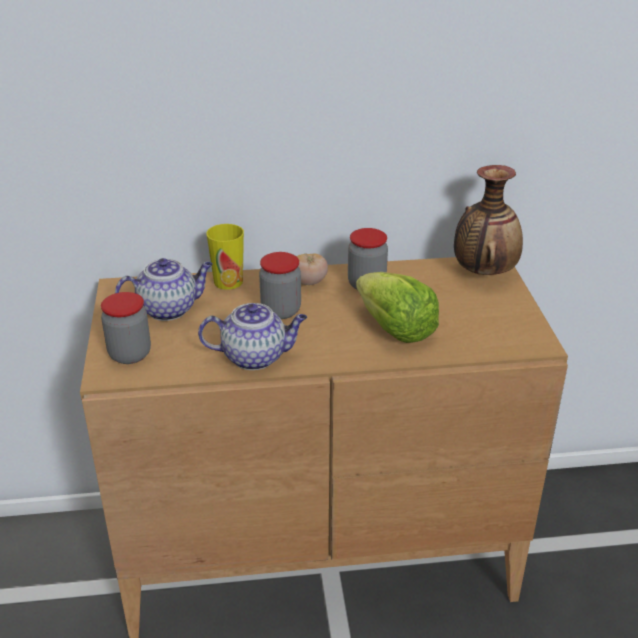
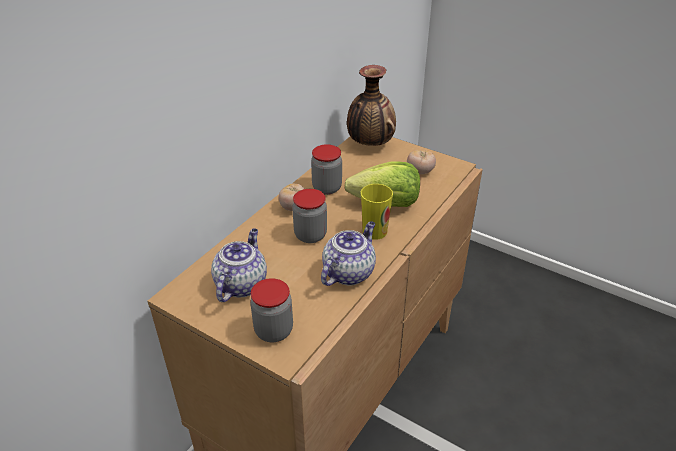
camera: 50 degrees left, 5 degrees up
(228, 281) = (245, 239): cup -> cup (374, 231)
(486, 325) = (420, 172): none -> tomato

